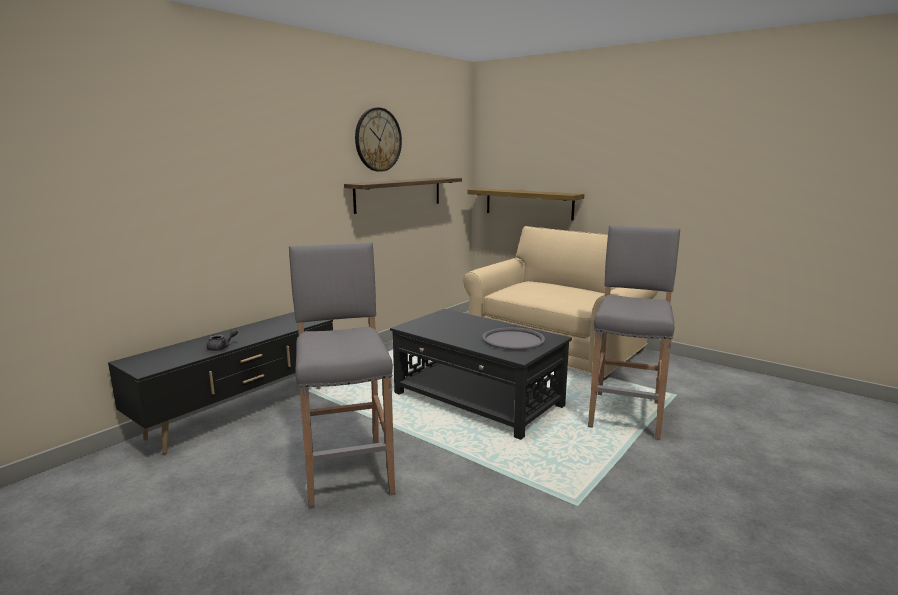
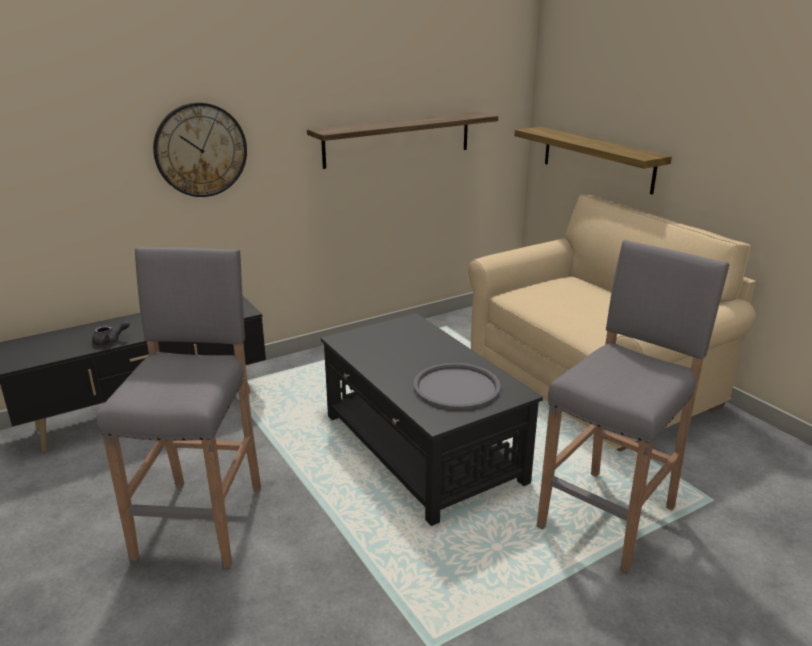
camera: 20 degrees right, 10 degrees up
(378, 140) = (363, 65): wall clock -> wall clock (200, 150)

